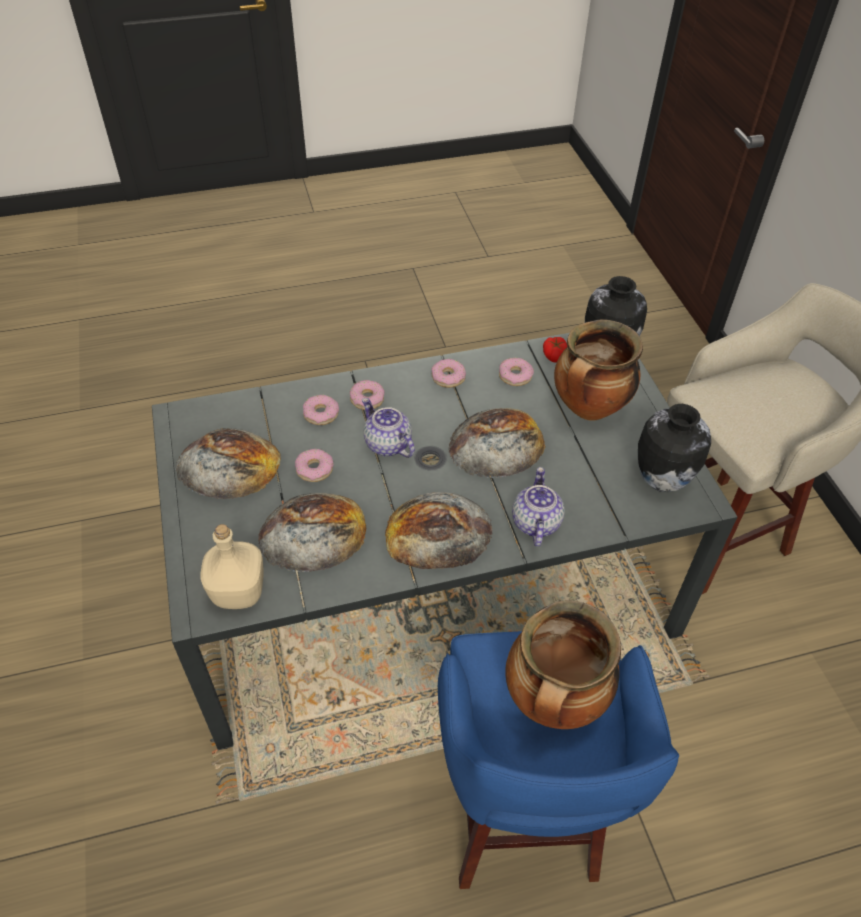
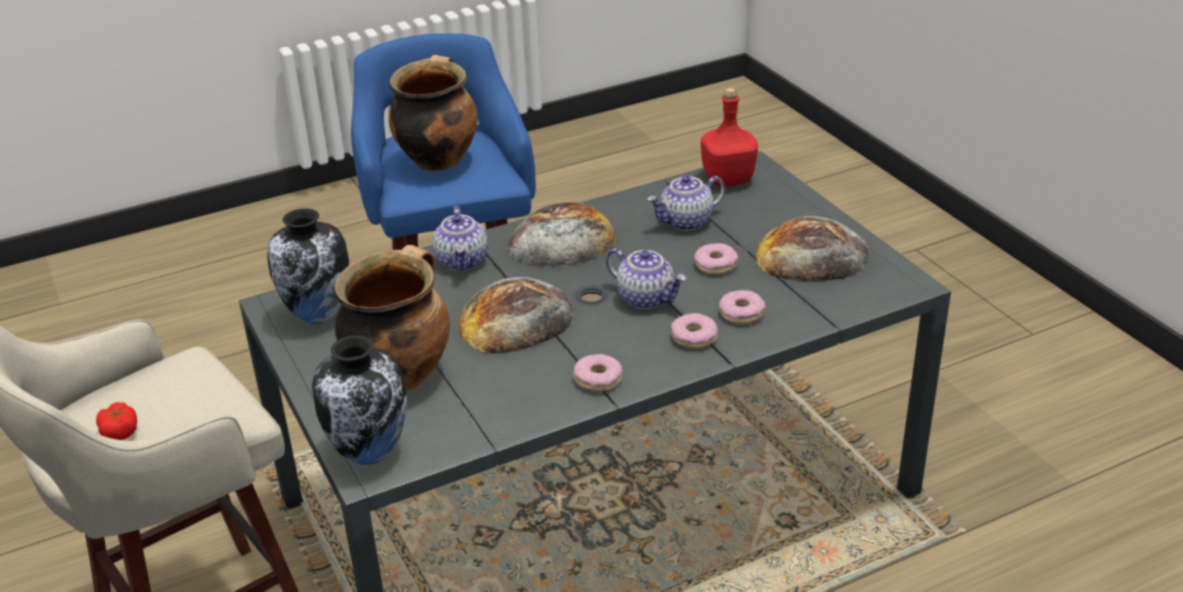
camera: 170 degrees right, 15 degrees down
(238, 593) = (727, 179): beige bottle -> red bottle
(313, 532) = (686, 222): bread -> teapot
(515, 376) = (504, 397): donut -> none
(554, 355) = (450, 434): tomato -> tomato (120, 431)

